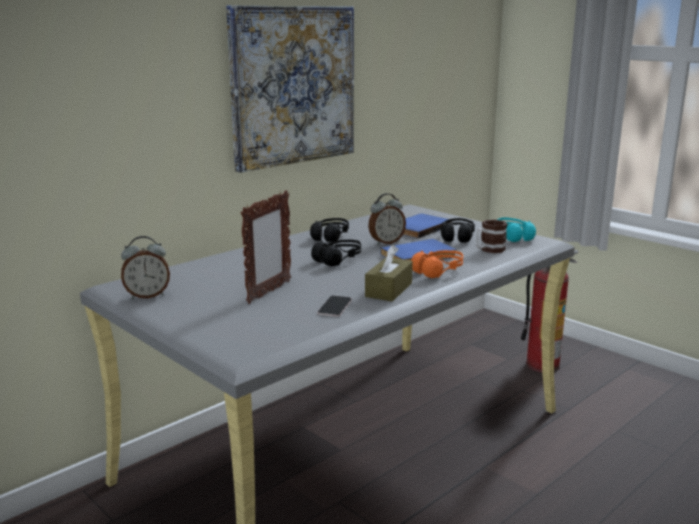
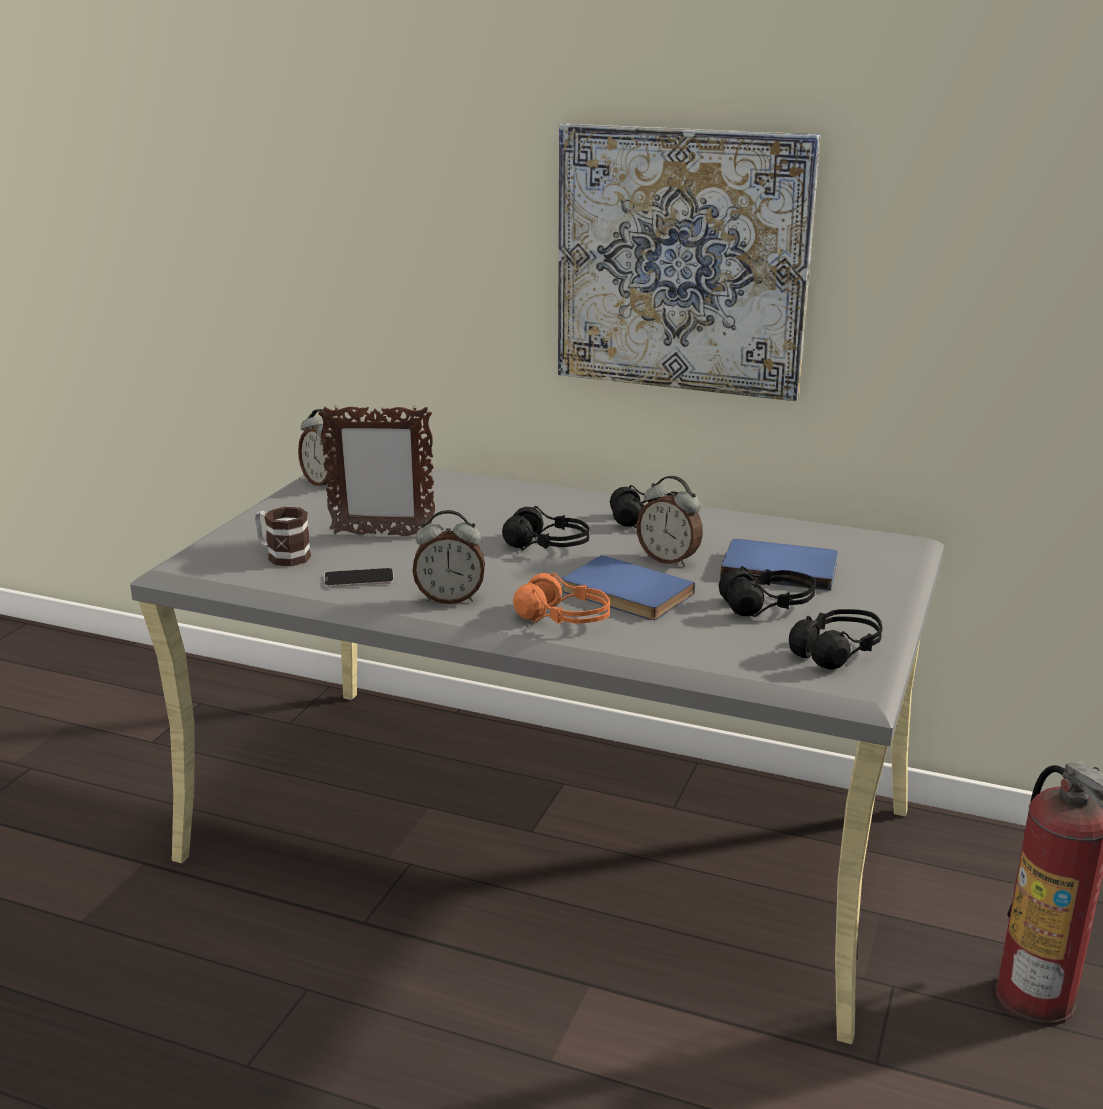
camera: 65 degrees right, 5 degrees up
(389, 290) = (450, 599): brown tissue box -> alarm clock
(488, 250) = (723, 641): mug -> mug (282, 556)
(512, 236) = (837, 651): turquoise headphones -> black headphones

